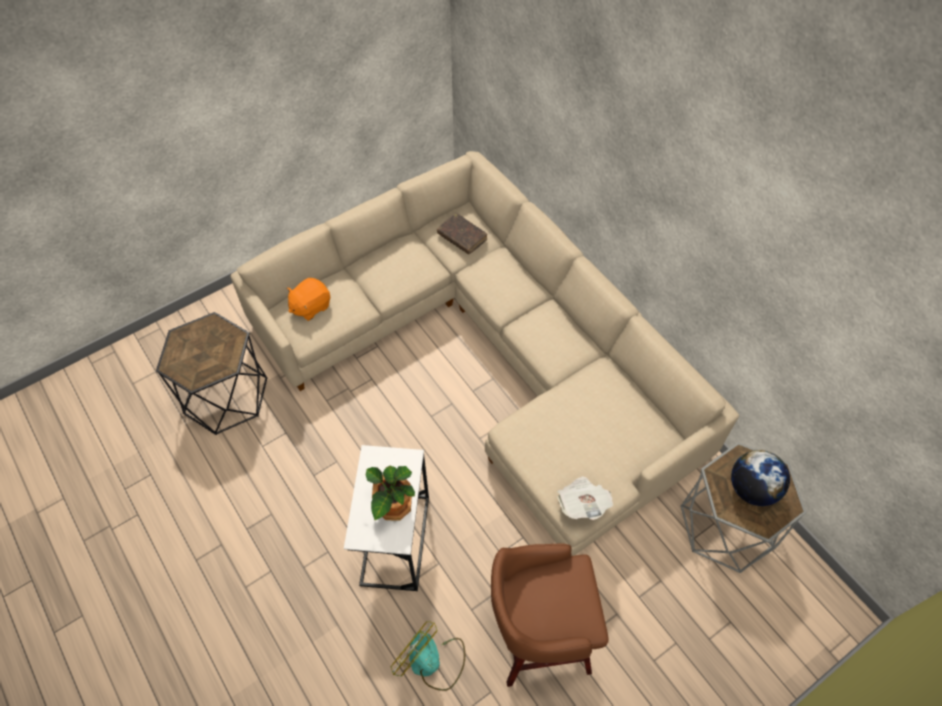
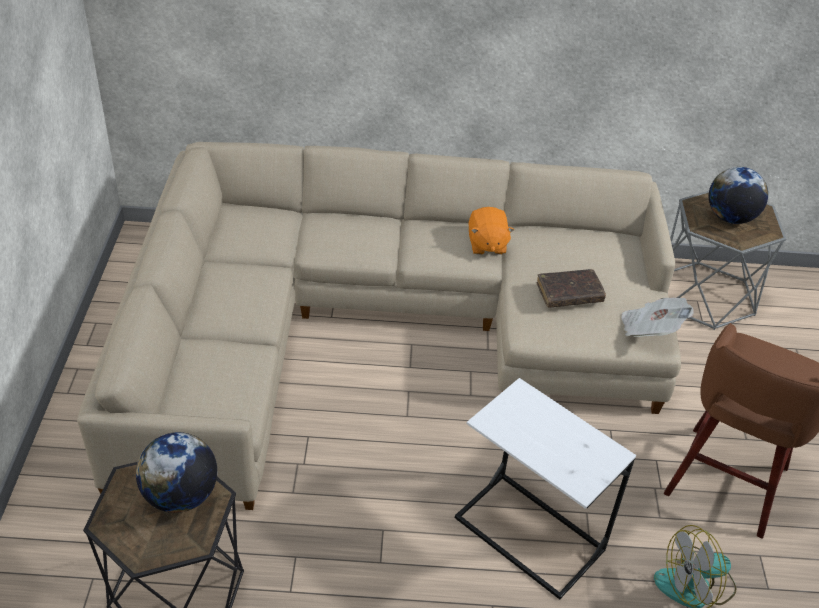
camera: 55 degrees left, 15 degrees down
(217, 352) = (181, 496): none -> globe
(310, 306) = (201, 389): orange plush toy -> orange plush toy (486, 244)
(392, 506) = (567, 437): potted plant -> none
(462, 237) = (260, 230): brown book -> brown book (569, 294)

